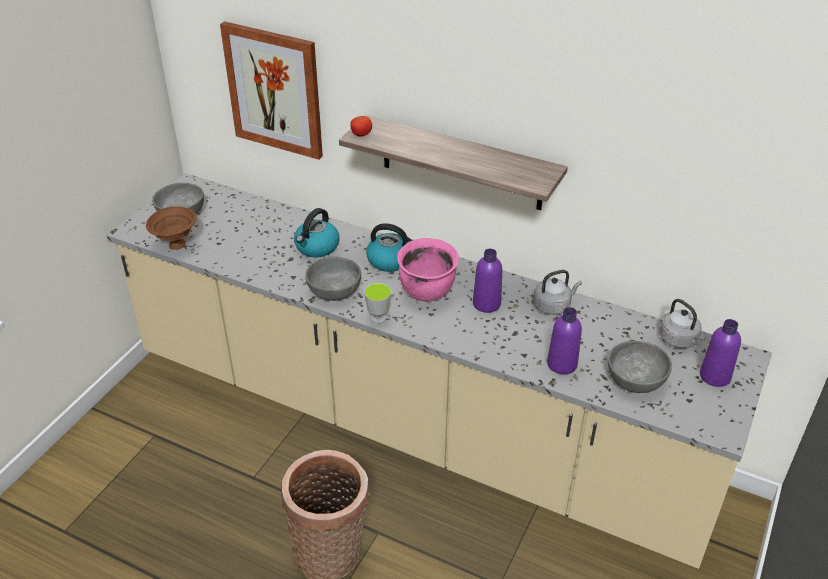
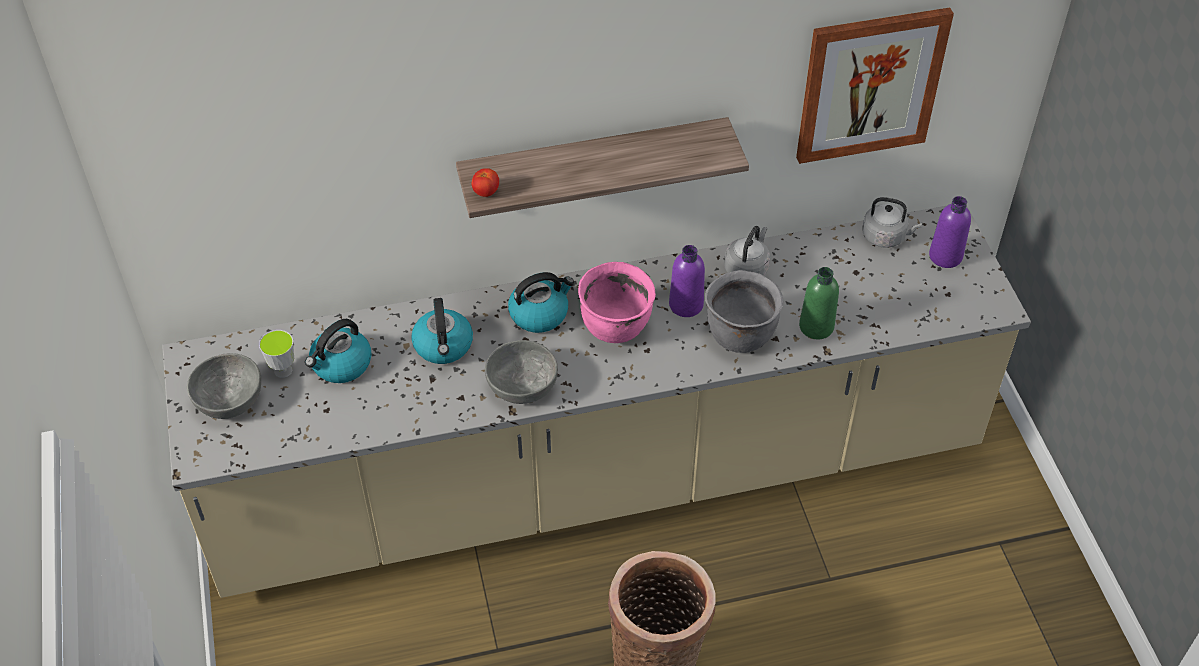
camera: 40 degrees left, 10 degrees up
(176, 245) = (279, 444): brown bowl -> none
(253, 227) = (341, 365): none -> kettle
(274, 90) = (309, 184): picture -> picture (870, 85)
(378, 318) = (603, 388): cup -> cup (283, 370)
(502, 339) = (739, 334): none -> grey cooking pot
(562, 364) = (816, 326): purple bottle -> green bottle
(635, 379) = (888, 301): grey bowl -> none

